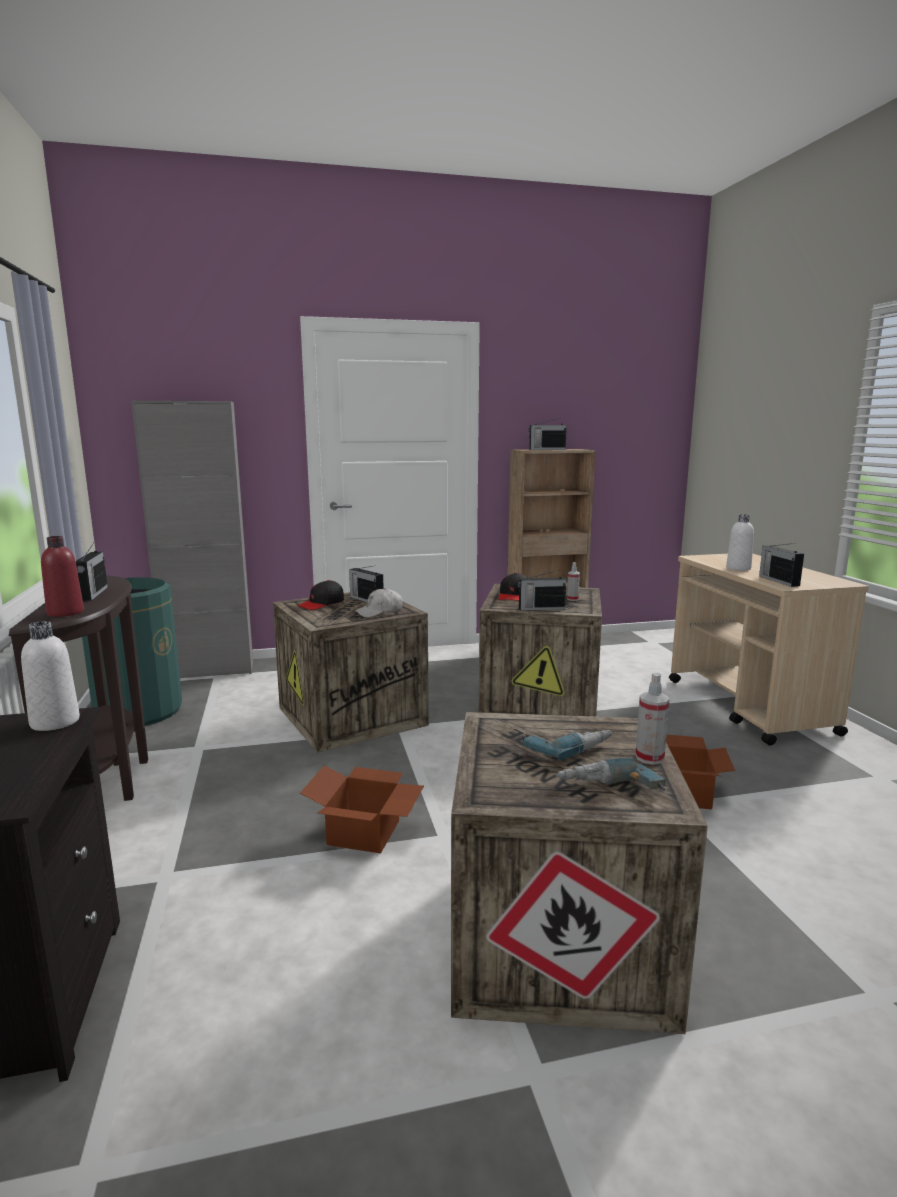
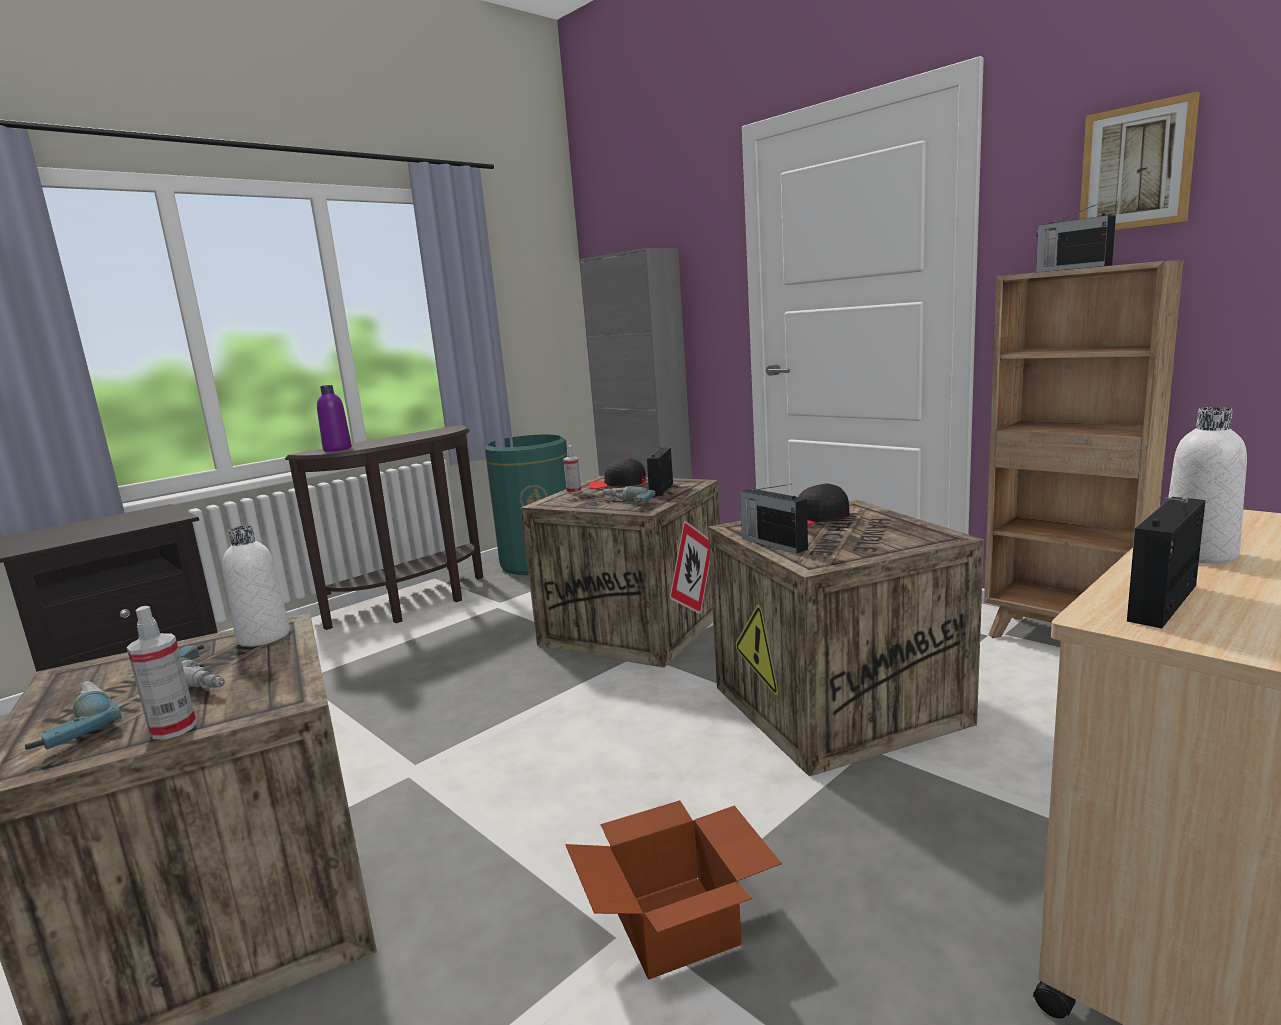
camera: 60 degrees right, 0 degrees up
(55, 722) = (163, 519): white bottle -> white bottle (263, 637)
(65, 612) = (337, 449): red bottle -> purple bottle
(92, 594) = (399, 439): radio -> none
(365, 833) = (397, 727): cardboard box -> none
(379, 612) = (623, 503): white cap -> power drill
(554, 401) = (1136, 167): none -> picture
(572, 599) = (866, 543): spray bottle -> spray bottle (573, 491)

